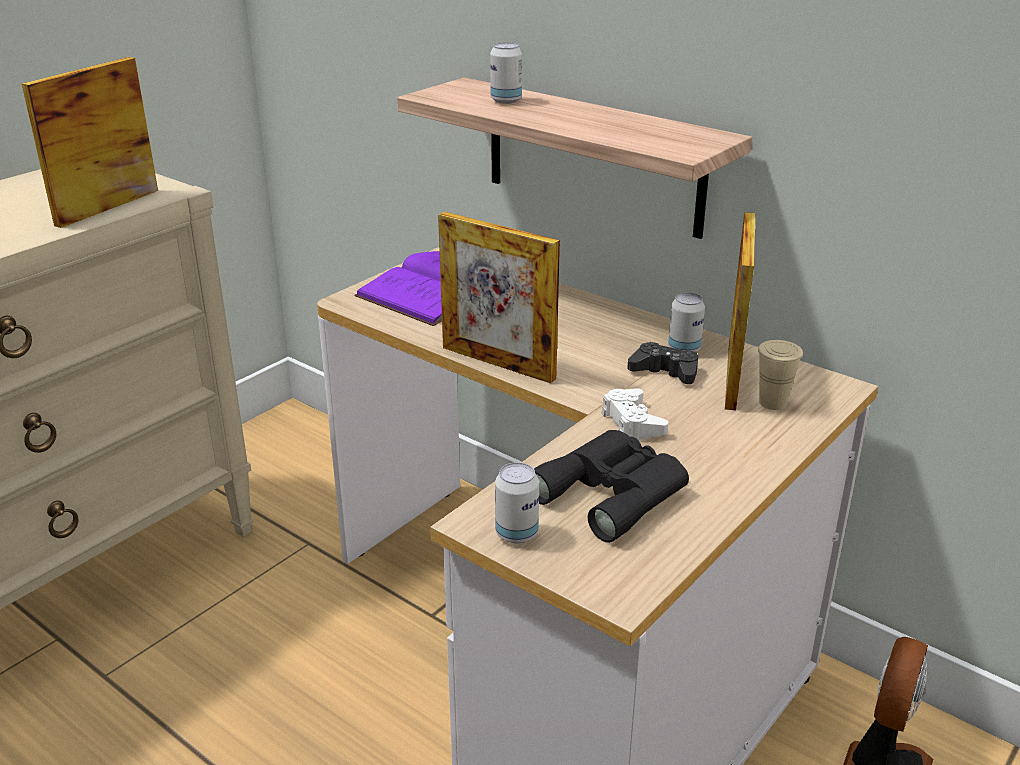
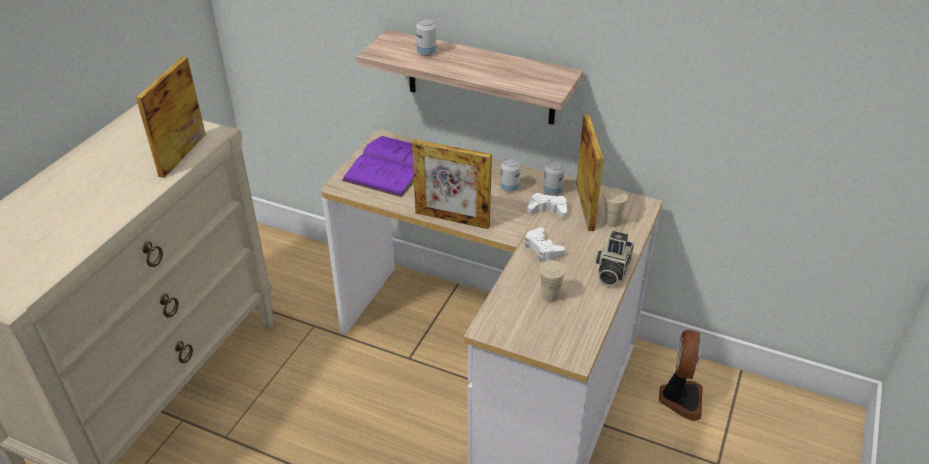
camera: 15 degrees left, 10 degrees up
(516, 534) = (510, 332): can -> can (509, 188)
(614, 492) = (550, 296): black binoculars -> beige cup
(665, 371) = (548, 209): black game controller -> white game controller
(744, 472) = (611, 271): none -> camera

